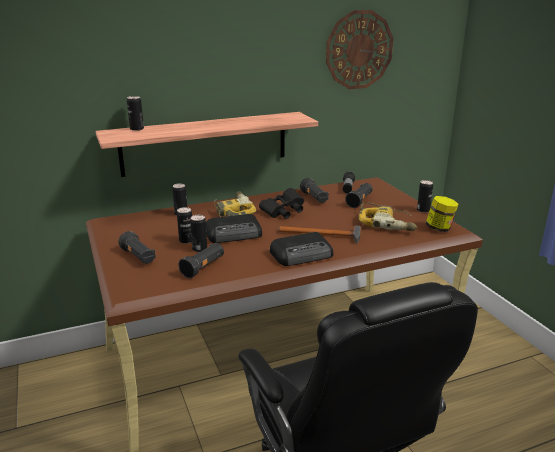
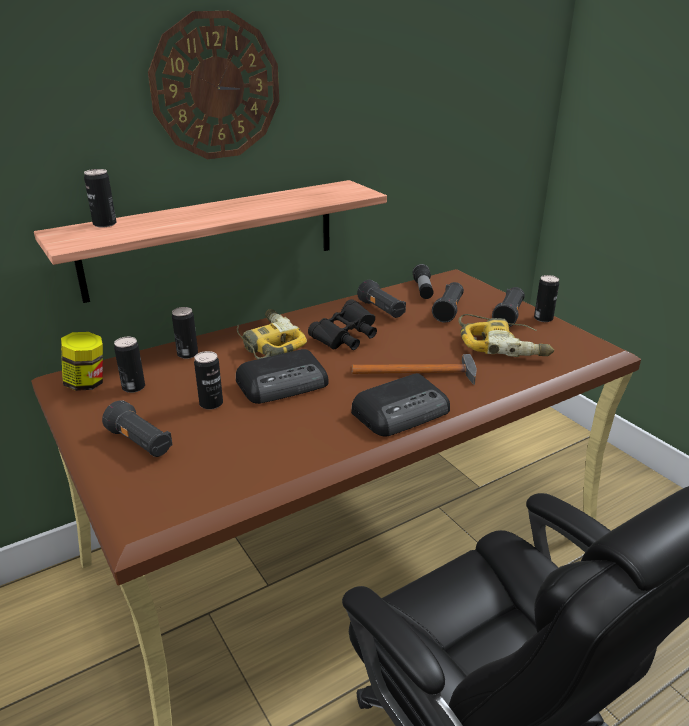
camera: 10 degrees left, 5 degrees up
(199, 249) = (237, 417): can -> can (133, 387)
(203, 267) = (255, 453): black flashlight -> black flashlight (509, 316)
(359, 50) = (431, 81): wall clock -> wall clock (216, 87)
(439, 228) = (579, 348): jar -> jar (87, 383)

